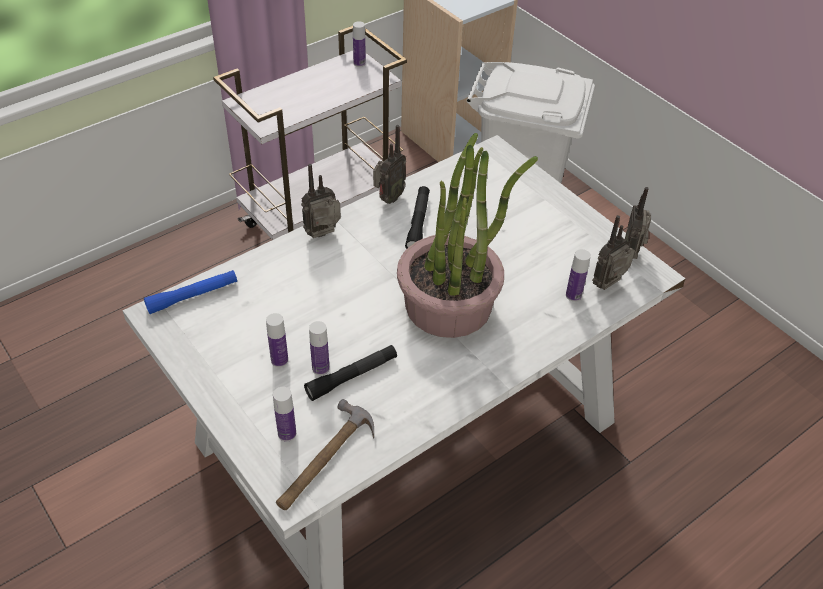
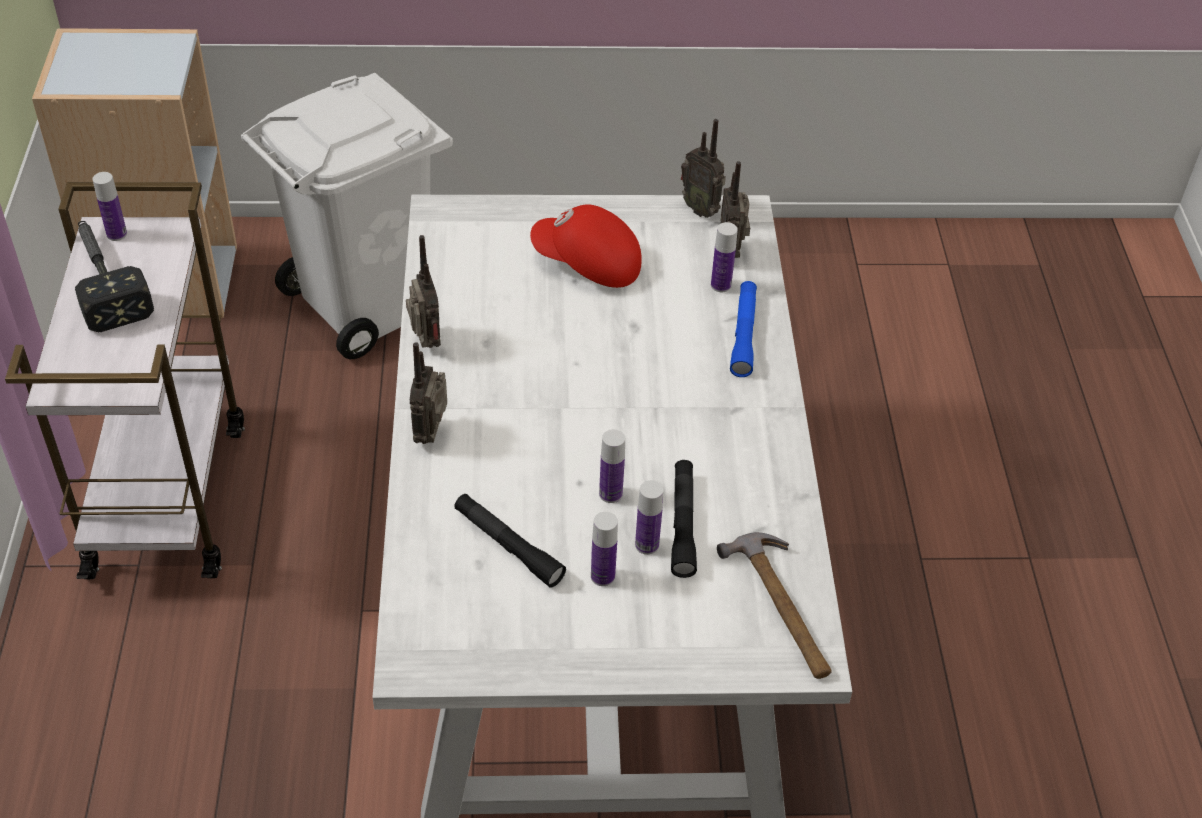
camera: 55 degrees left, 0 degrees up
(192, 296) = (417, 611): blue flashlight -> blue flashlight (743, 335)
(287, 434) = (720, 623): bottle -> bottle (610, 494)
(325, 77) = (104, 280): none -> hammer
(418, 223) = (493, 341): black flashlight -> black flashlight (508, 546)
(449, 304) = (647, 386): potted plant -> none
(522, 229) = (587, 264): none -> red cap

